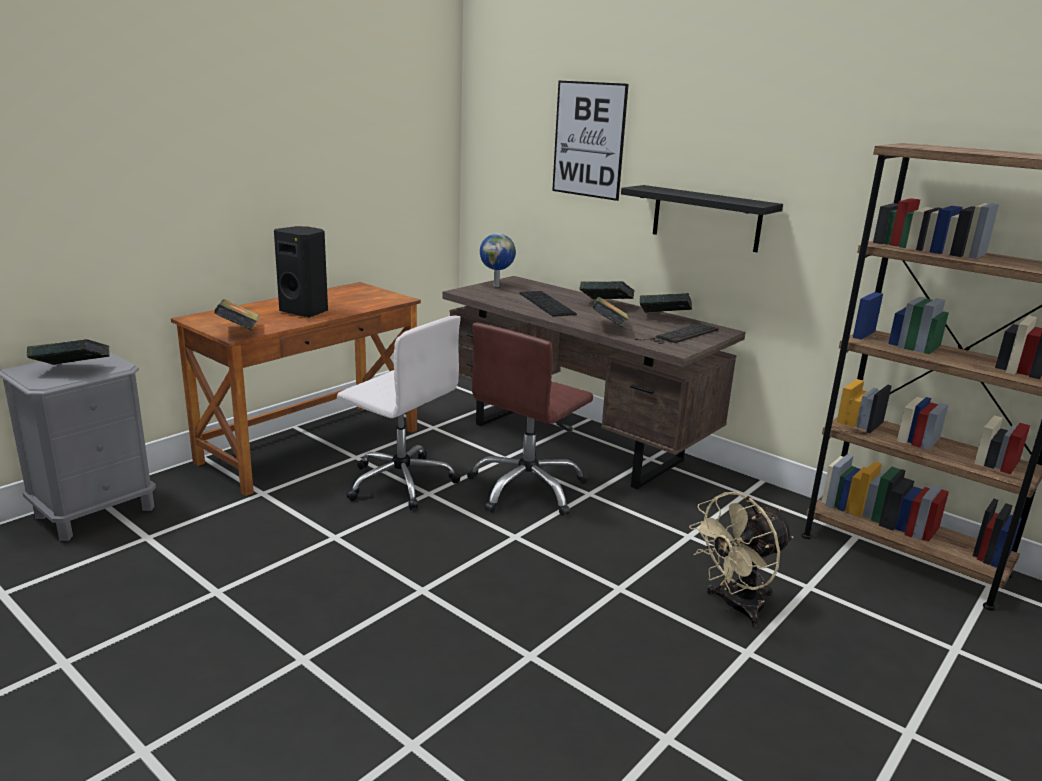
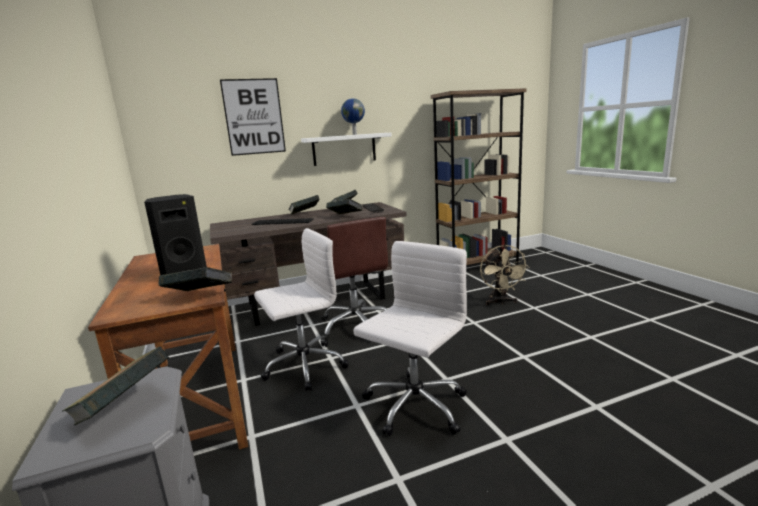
camera: 60 degrees left, 5 degrees down
(347, 576) = (414, 406): none -> white office chair
(496, 286) = (225, 227): globe -> globe (354, 134)
(706, 218) = (344, 149): black shelf -> white shelf

